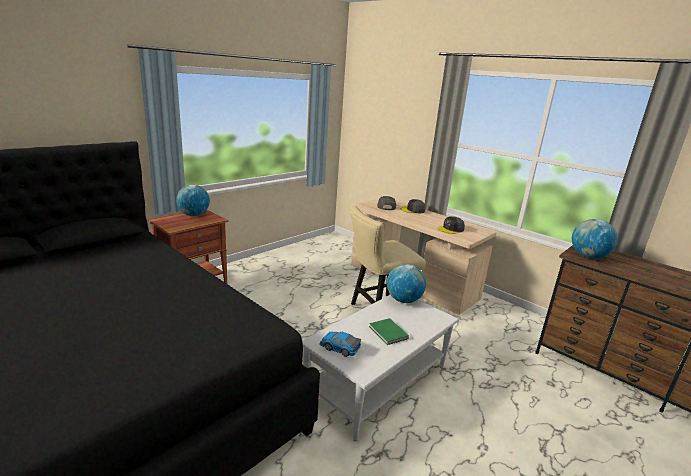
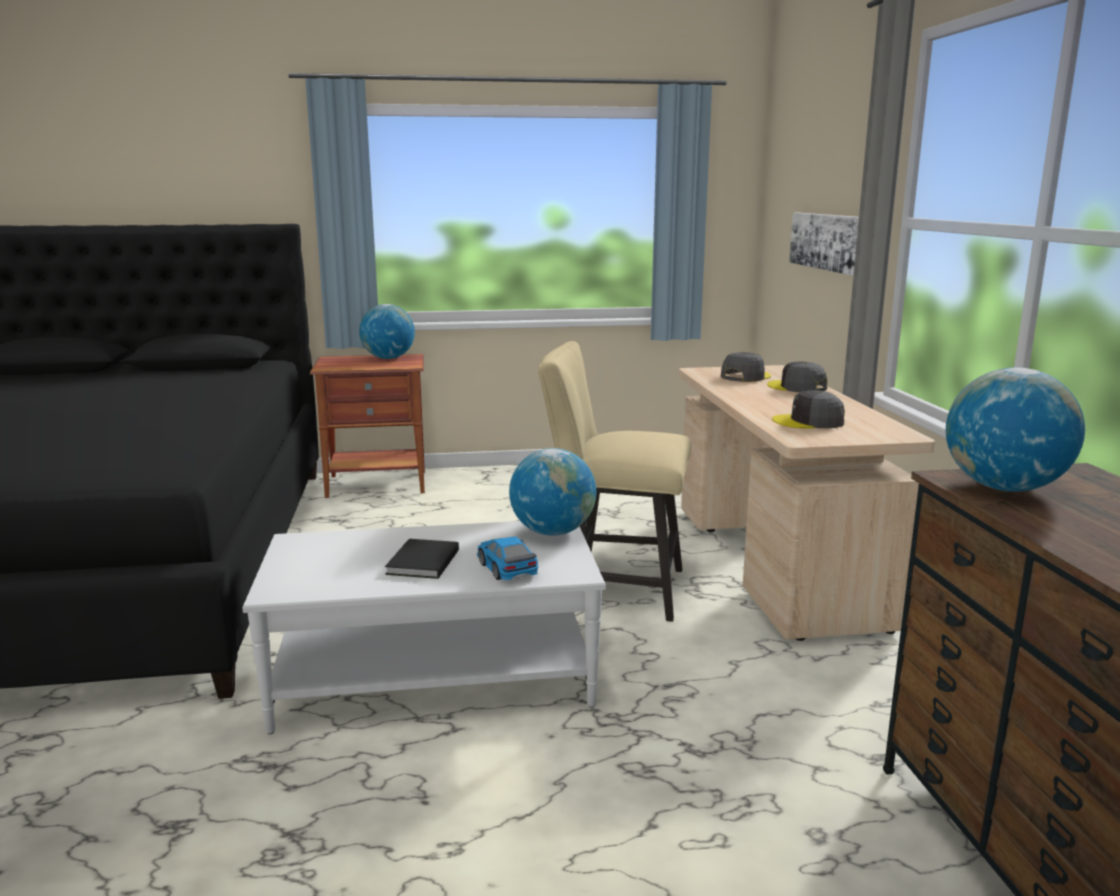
camera: 40 degrees right, 5 degrees down
(339, 347) = (309, 555): toy car -> toy car (506, 567)
(388, 333) = (421, 562): green book -> black book
(400, 144) = (829, 242): none -> picture

